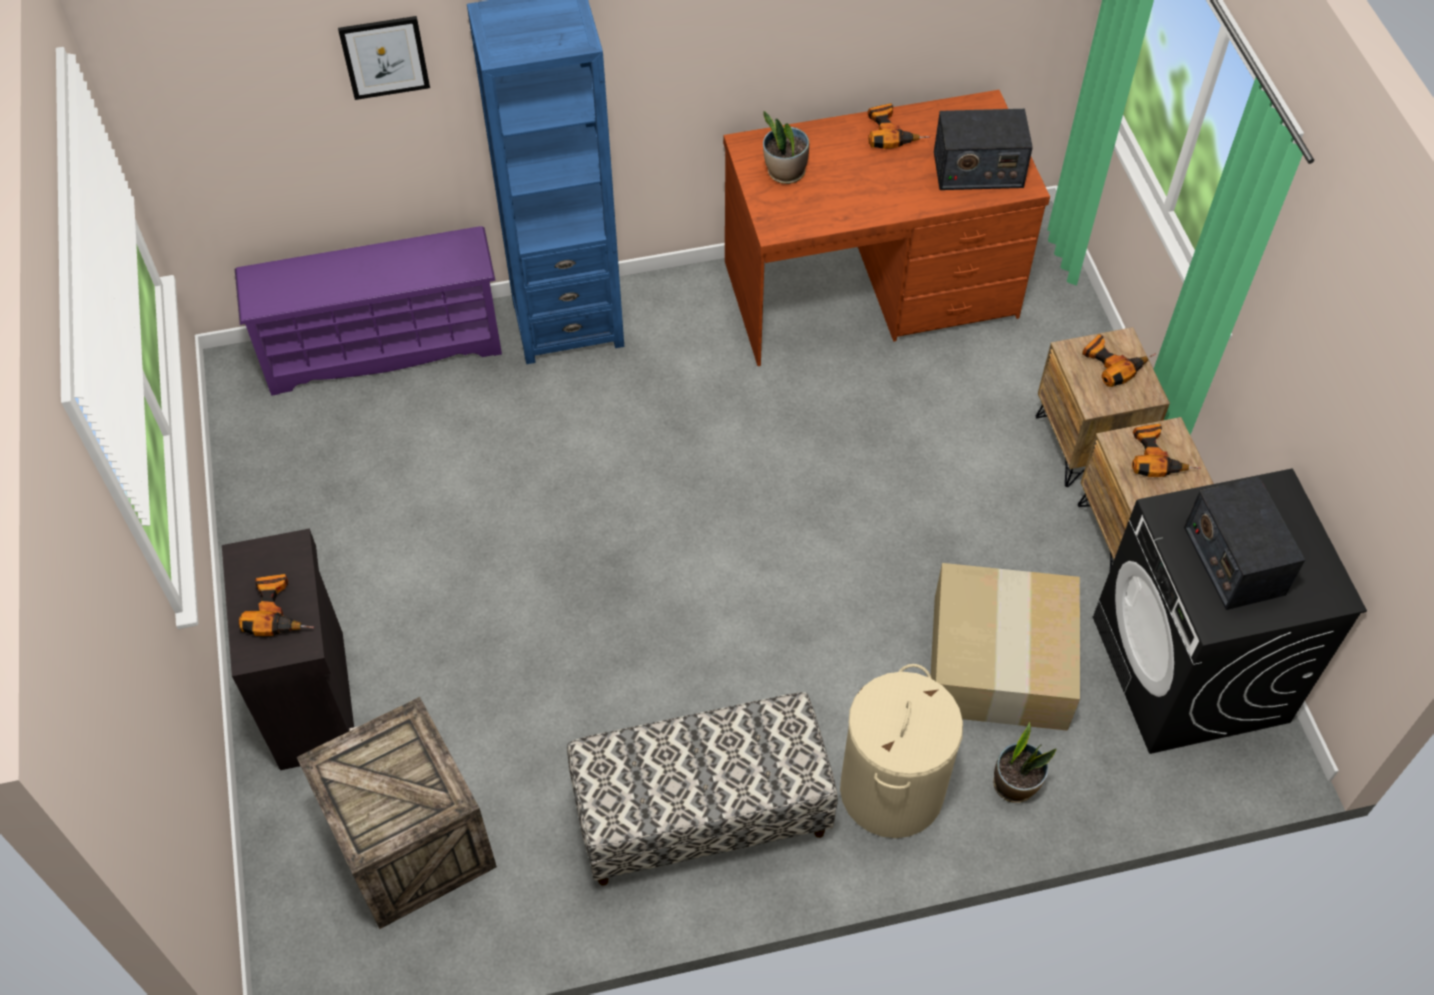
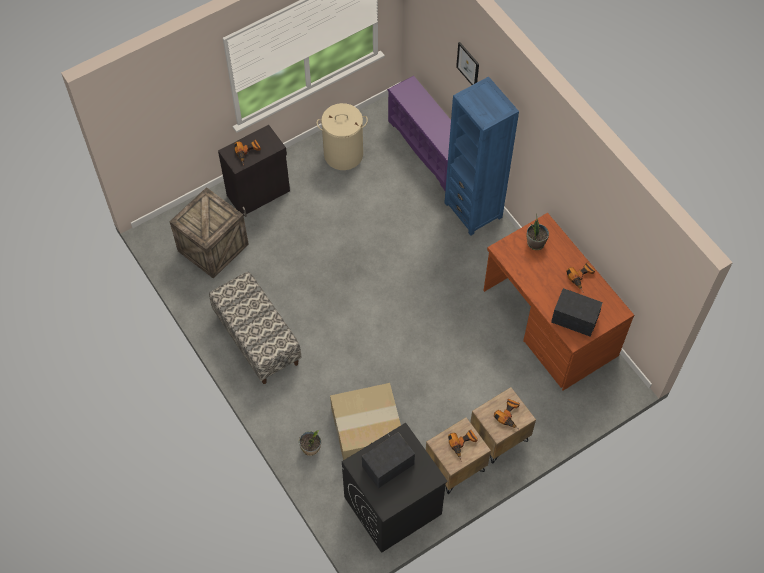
camera: 70 degrees right, 5 degrees up
(891, 789) = (292, 402): beige laundry basket -> beige laundry basket (343, 154)
(977, 169) = (575, 318): radio -> radio turned 135 degrees clockwise

